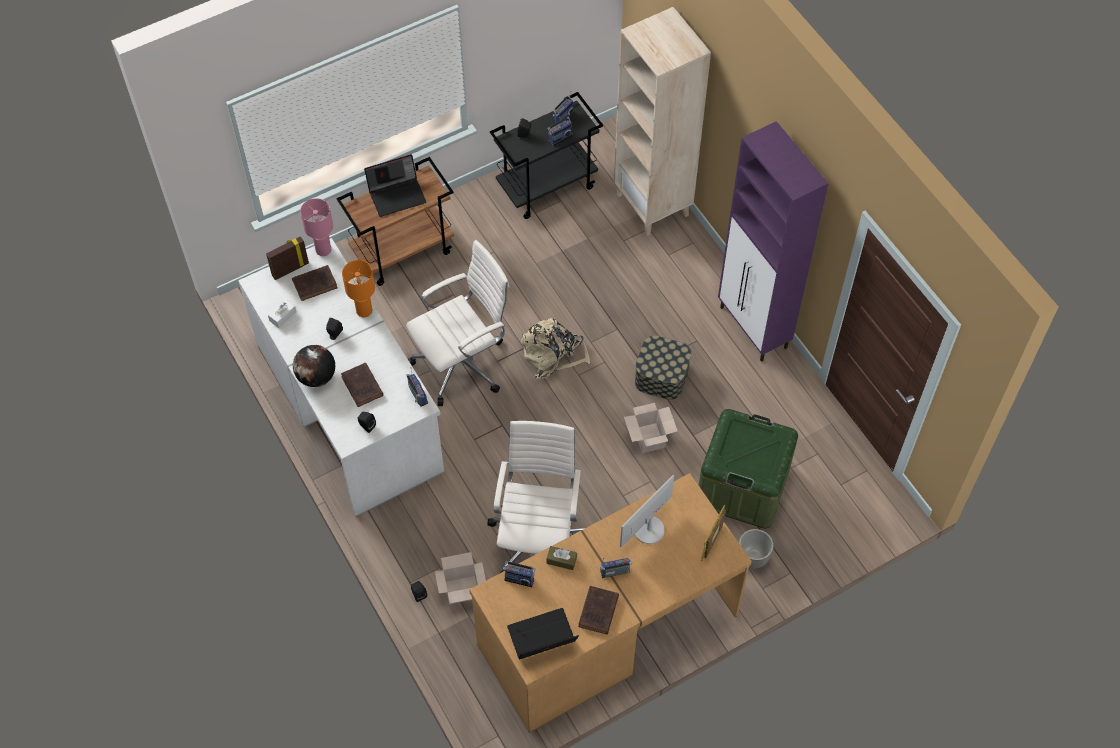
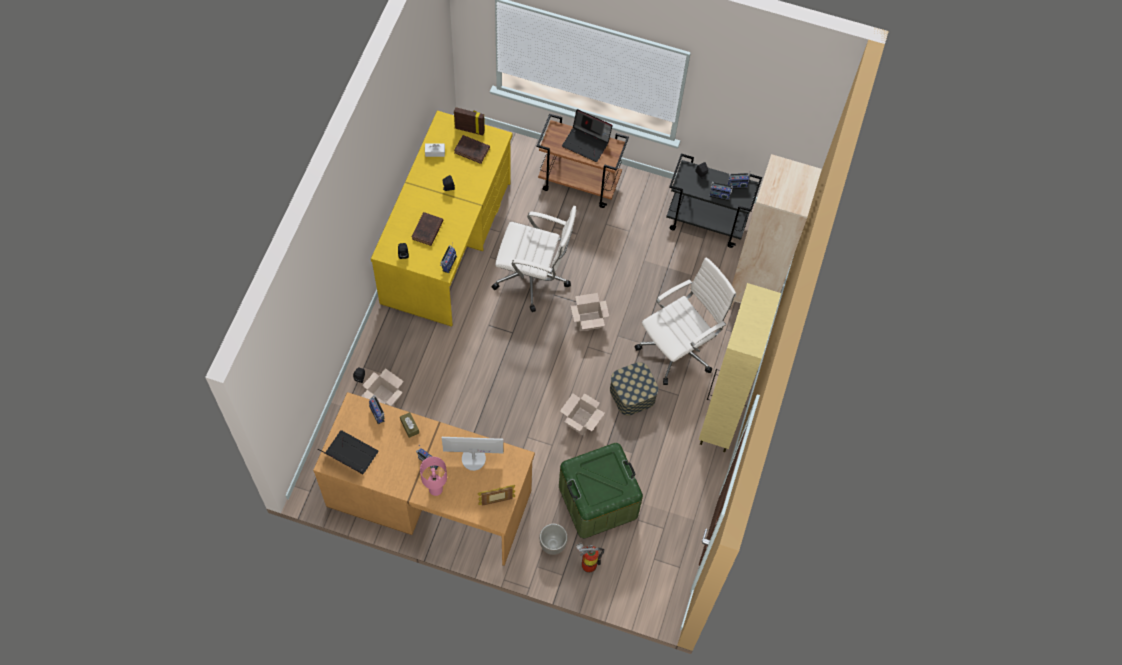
camera: 45 degrees right, 5 degrees up
(316, 377) = (411, 202): globe -> none
(323, 249) = (499, 135): pink table lamp -> pink table lamp (436, 489)
(351, 407) = (448, 243): white desk -> yellow desk
(364, 310) = (479, 190): orange table lamp -> none
(538, 539) = (454, 413): white office chair -> white office chair (679, 348)
(553, 354) = (588, 321): beige backpack -> cardboard box
(598, 612) = (393, 473): brown book -> none
(753, 328) = (720, 421): purple cabinet -> beige cabinet
(797, 543) = (586, 563): none -> fire extinguisher

